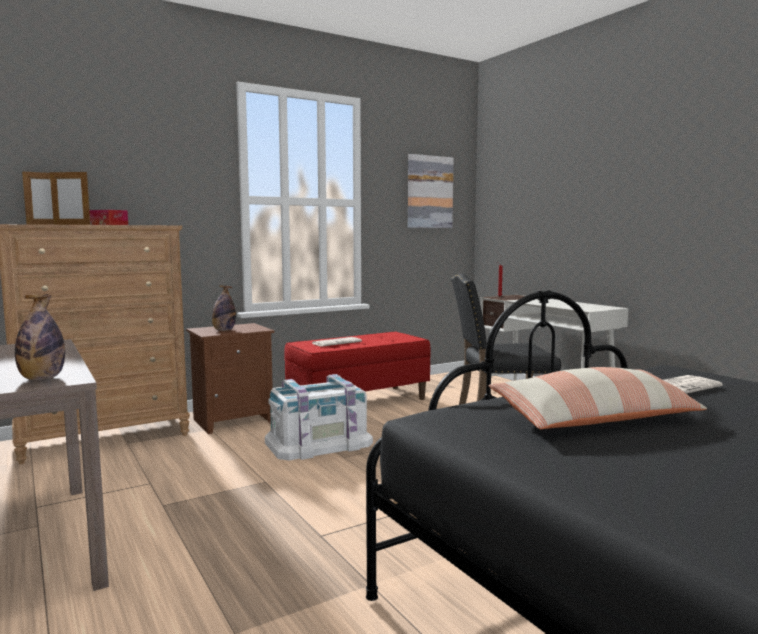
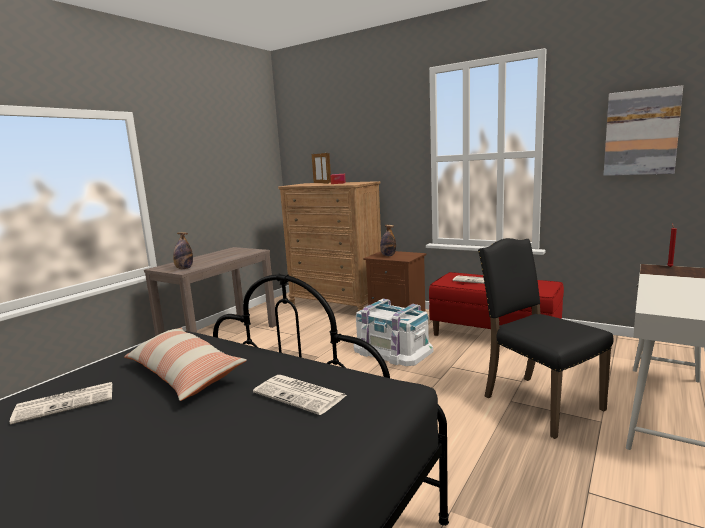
camera: 65 degrees right, 5 degrees up
(663, 474) = (67, 402): none -> newspaper

